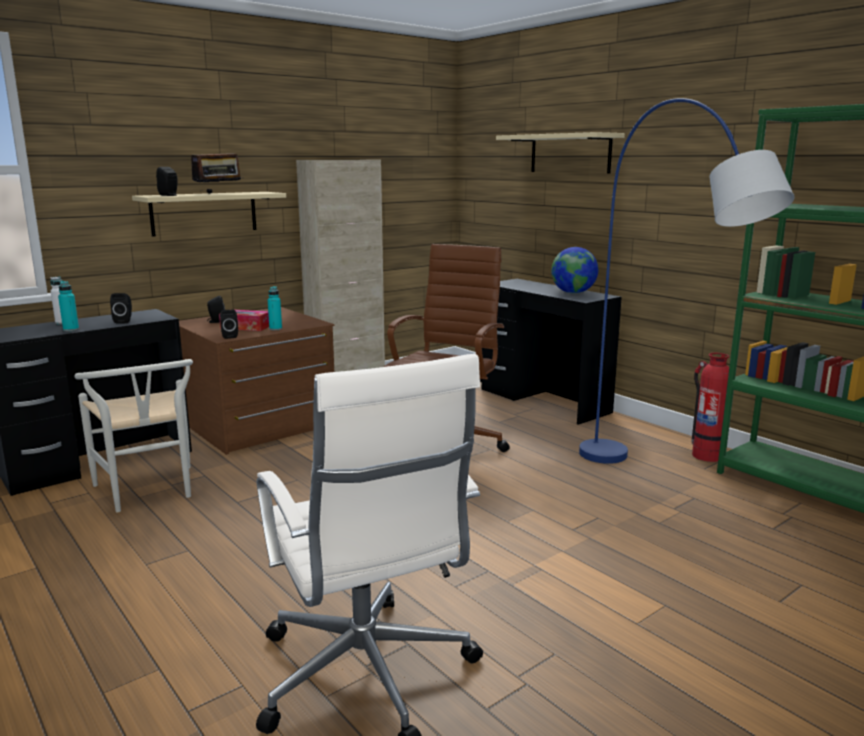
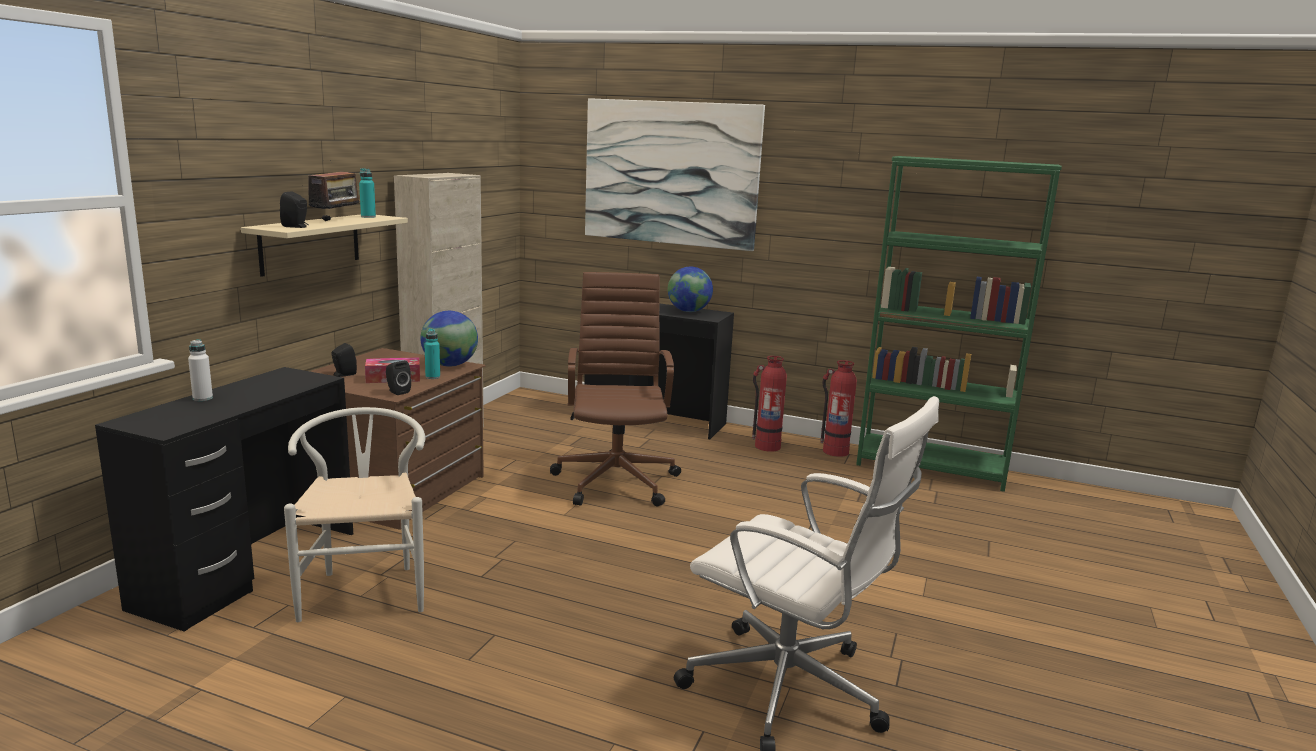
camera: 30 degrees left, 0 degrees up
(71, 329) = (238, 406): turquoise bottle -> turquoise bottle (368, 217)
(124, 321) = (283, 388): black speaker -> none
(149, 492) = (366, 588): white chair -> white chair turned 135 degrees counterclockwise
(305, 322) = (450, 365): none -> globe
(570, 153) = (670, 173): beige shelf -> picture
(632, 439) = (766, 446): none -> fire extinguisher
(655, 491) = (830, 489): blue floor lamp -> none

